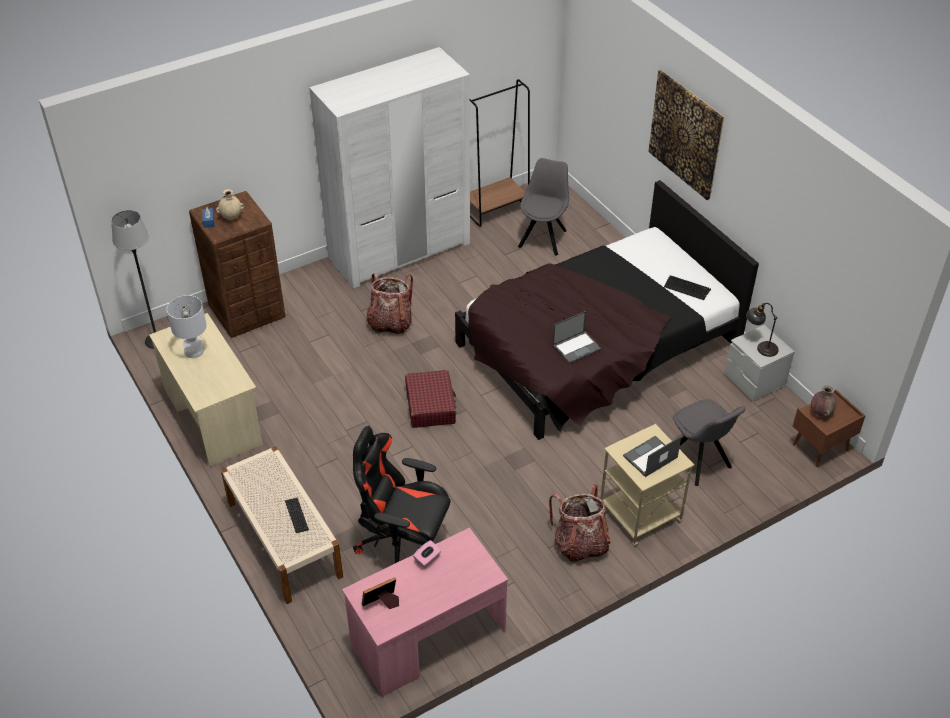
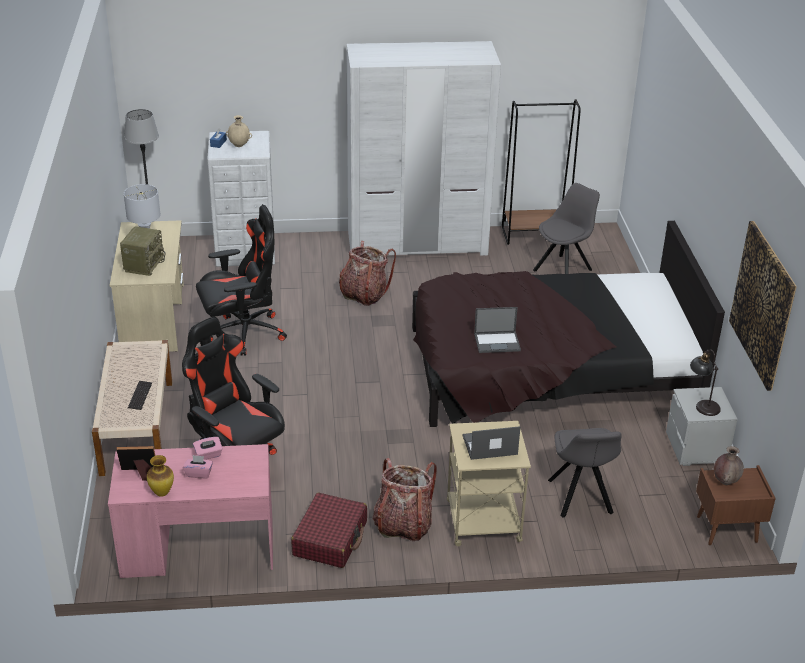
camera: 25 degrees right, 10 degrees down
(210, 376) = (144, 264): none -> radio
(247, 311) = (246, 251): brown dresser -> white dresser
(308, 405) = (240, 335): none -> black office chair
(416, 615) = (162, 493): none -> vase
(430, 405) = (349, 368): red suitcase -> red suitcase (330, 539)
(433, 581) = (199, 473): none -> pink tissue box
(685, 134) = (696, 166): picture -> picture (762, 304)
(687, 288) = (653, 329): keyboard -> none

